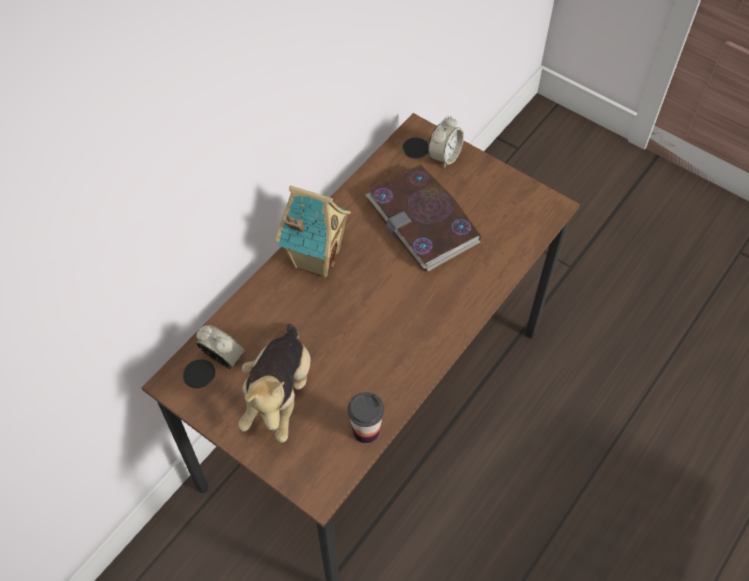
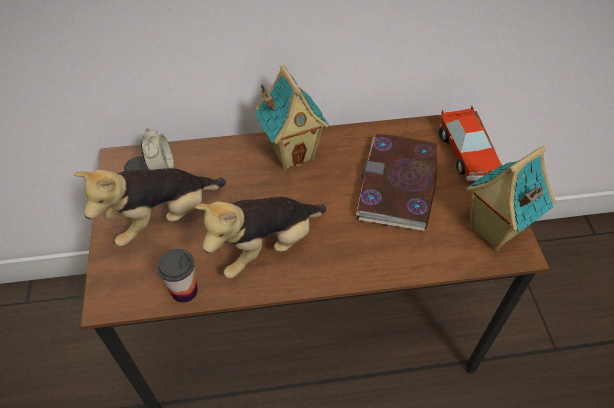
camera: 45 degrees right, 5 degrees down
(385, 348) = (266, 247): none -> plush toy
(444, 156) = (467, 154): alarm clock -> toy car
(521, 205) = (492, 231): none -> toy house

